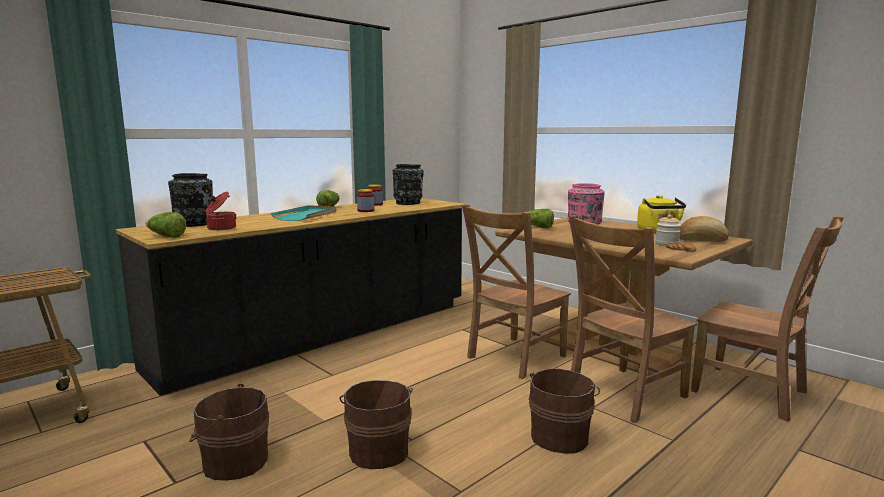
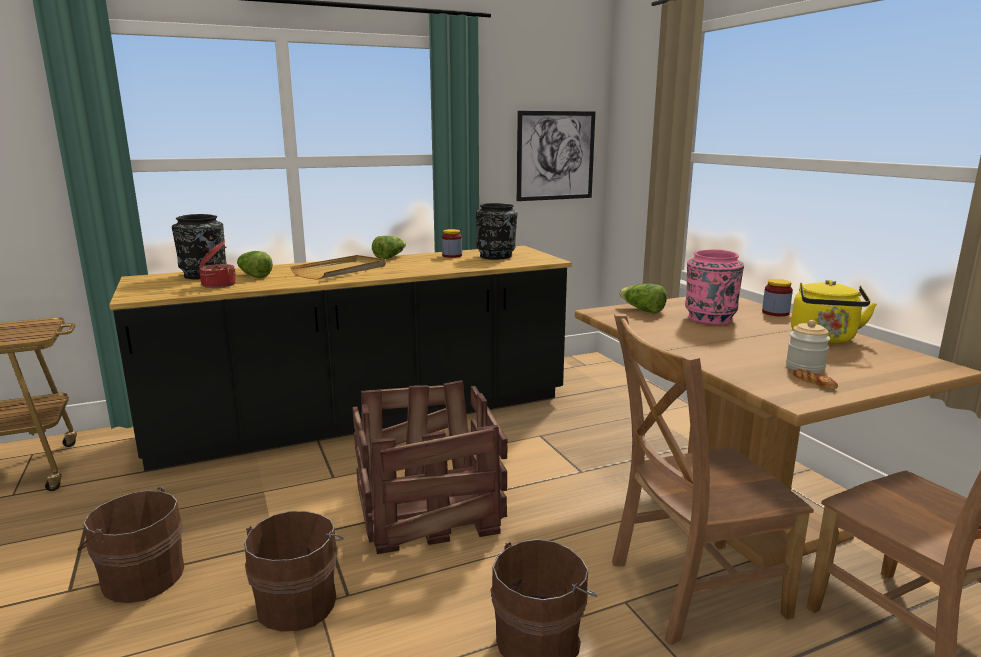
camera: 20 degrees right, 5 degrees up
(166, 236) = (144, 293): lettuce -> lettuce (254, 276)
(306, 215) = (341, 270): turquoise tray -> beige tray
(365, 211) = (421, 267): jar -> jar (775, 313)
(424, 381) = (430, 508): none -> crate
(428, 132) = (555, 156): none -> picture
(514, 358) = (574, 493): brown chair -> none
(701, 241) = (879, 366): bread -> none

